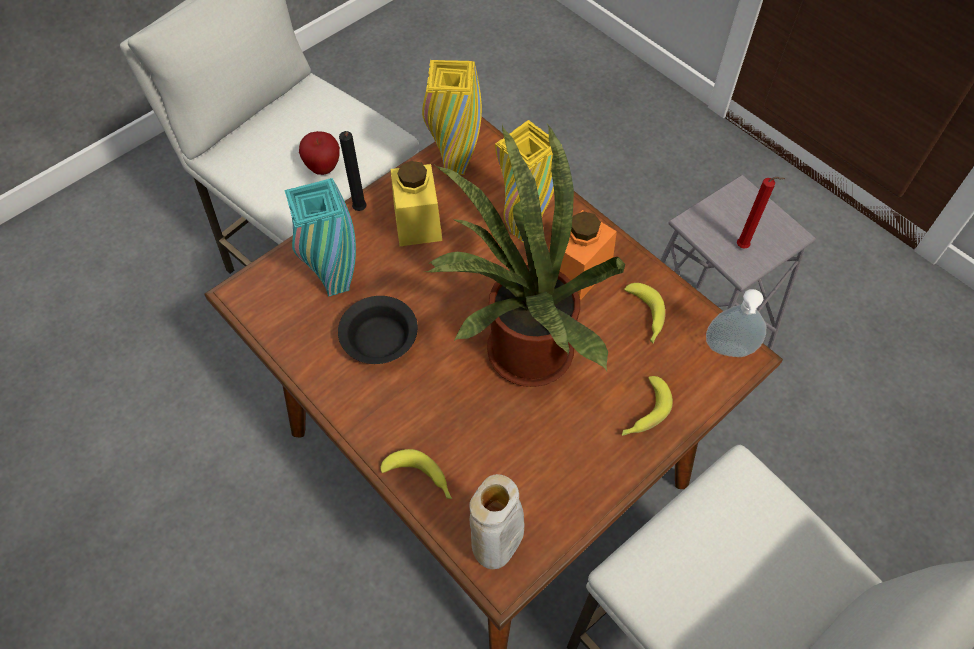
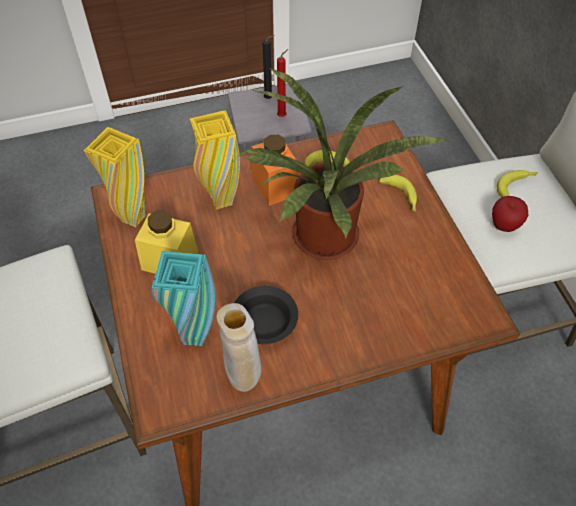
camera: 65 degrees left, 5 degrees down
(323, 168) = (50, 316): apple -> apple (504, 226)
(360, 211) = (132, 295): black candle -> black candle (269, 99)
(420, 479) = (396, 338): banana -> banana (516, 185)
(496, 552) = (468, 313): beige vase -> beige vase (244, 379)
(728, 352) = (377, 140): soap dispenser -> none

